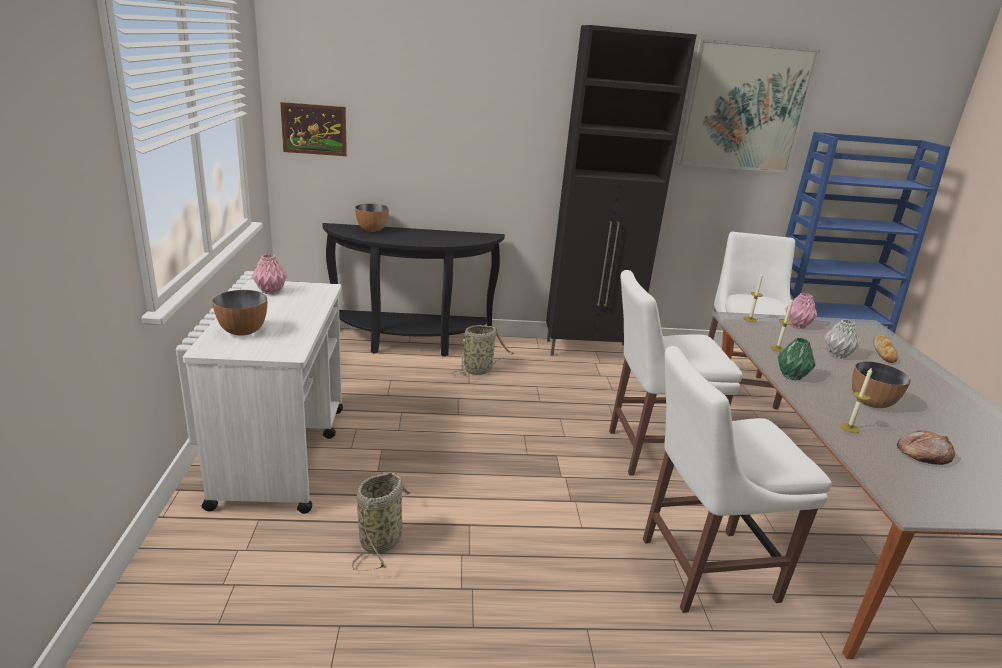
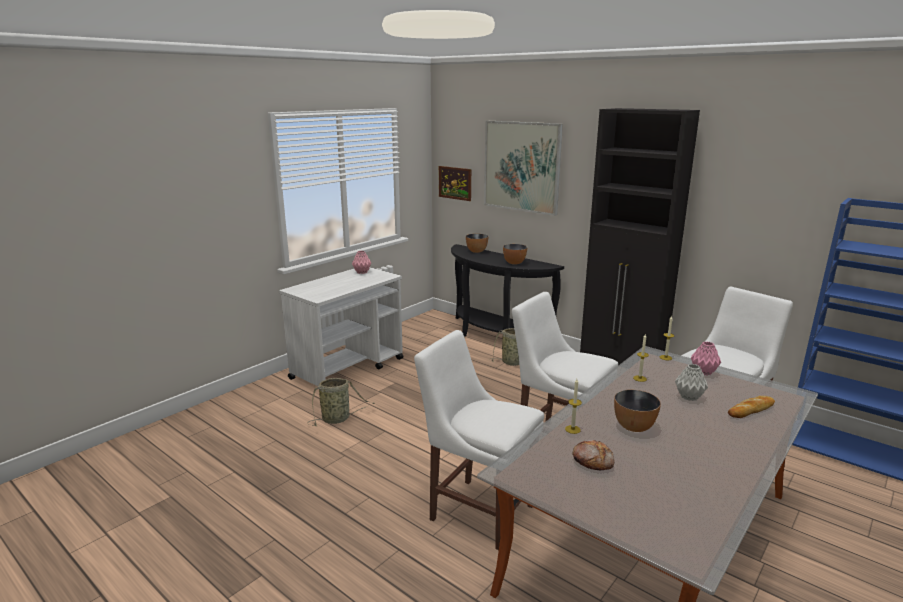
camera: 45 degrees right, 5 degrees down
(243, 331) = (318, 286): bowl -> bowl (514, 263)
(744, 108) = (768, 173): picture -> picture (522, 166)
(792, 376) = (606, 394): green vase -> none

